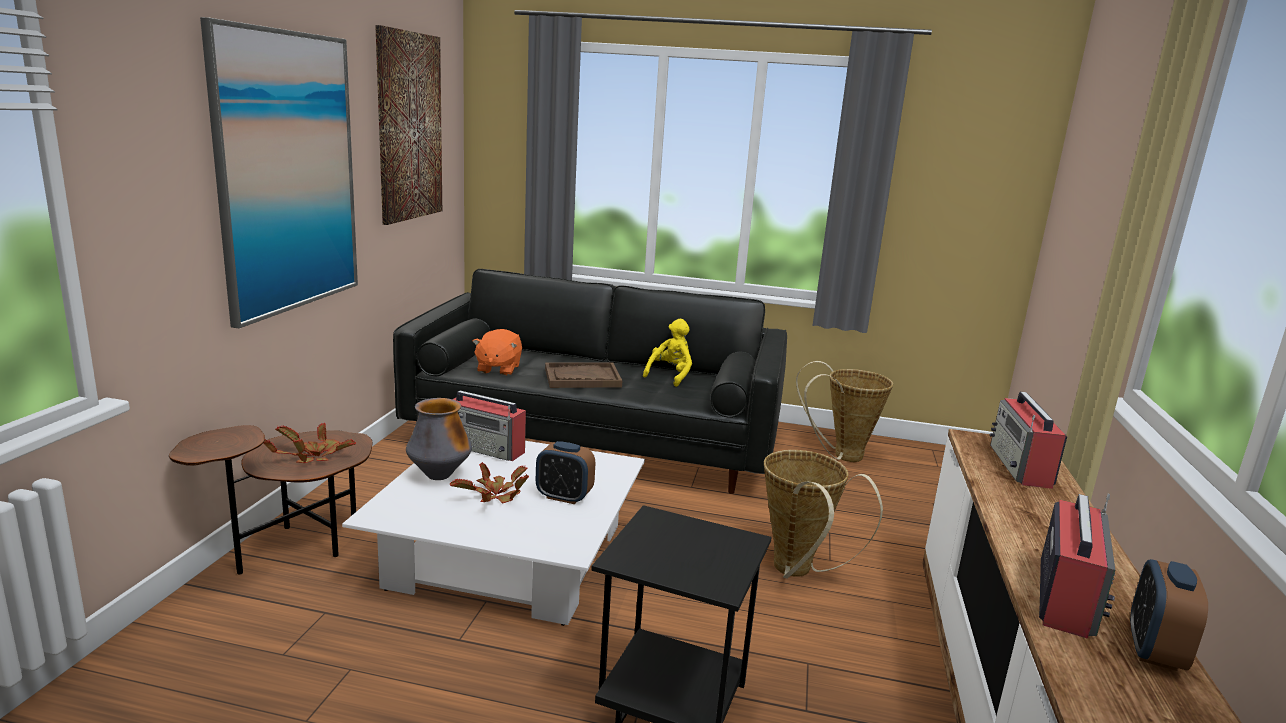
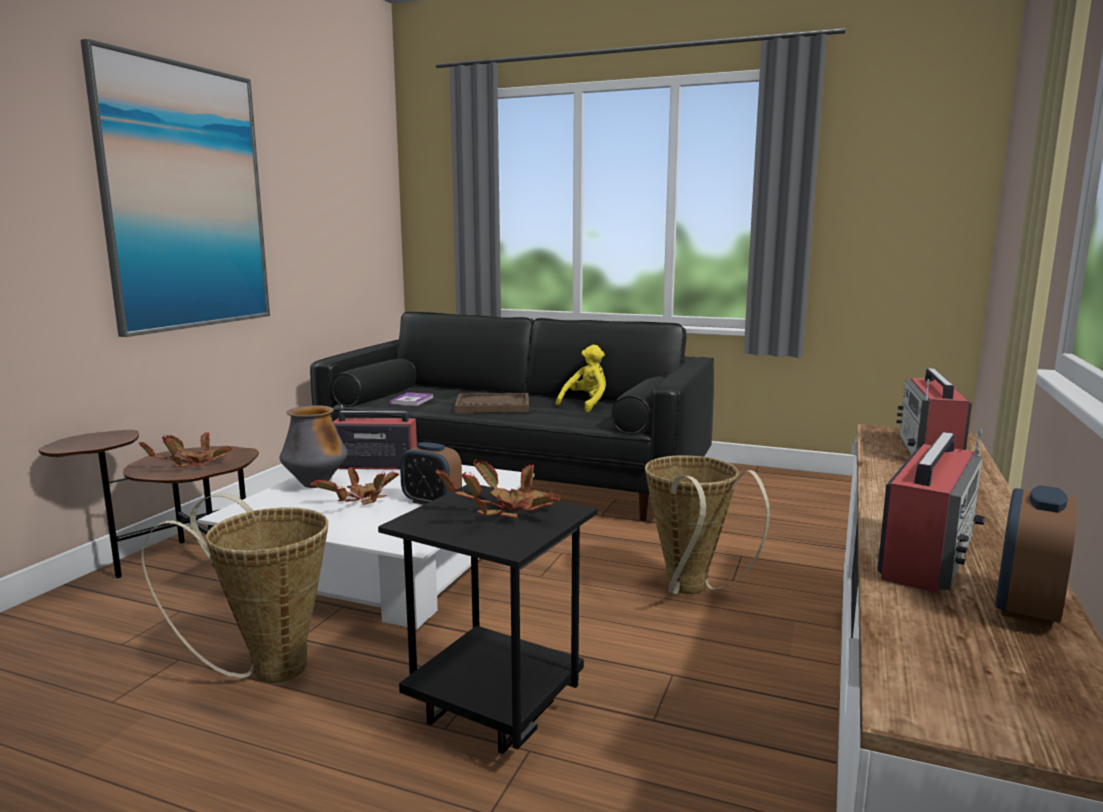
camera: 10 degrees right, 5 degrees down
(409, 127) = (331, 174): picture -> none
(486, 449) = (375, 465): radio -> radio turned 150 degrees clockwise
(498, 369) = (412, 401): orange plush toy -> book
(695, 542) = (506, 511): none -> potted plant
(841, 456) = (778, 490): basket -> basket (268, 668)

